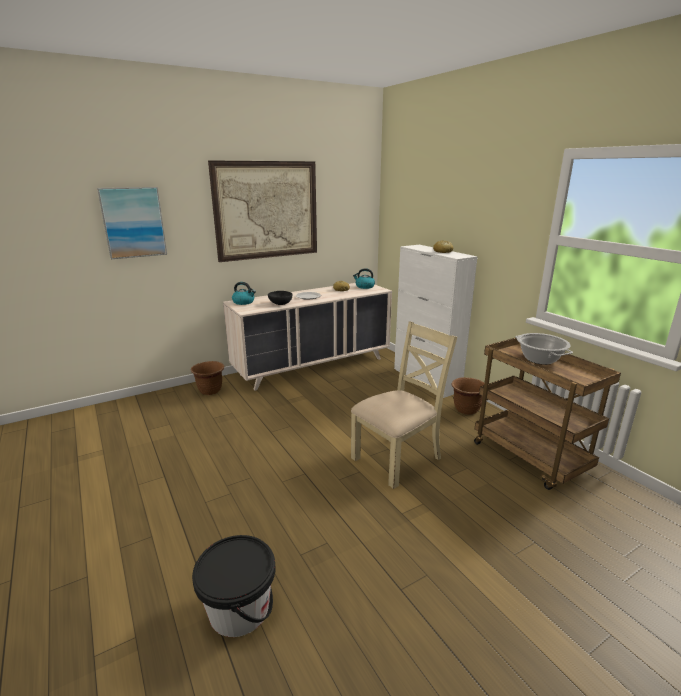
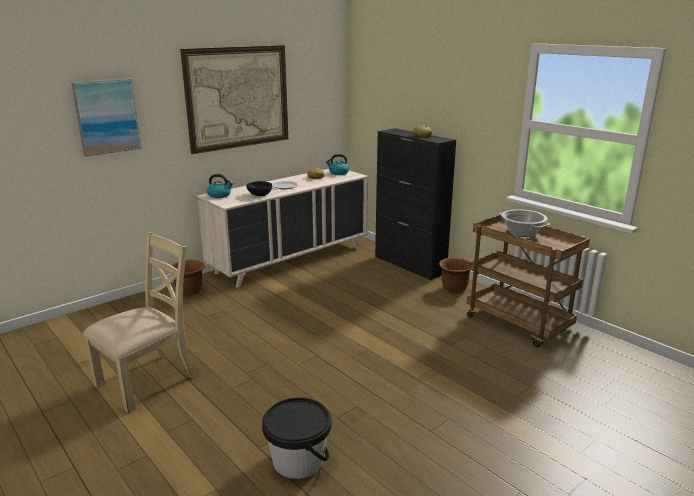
camera: 10 degrees left, 0 degrees up
(397, 458) = (400, 335): beige chair -> beige chair (147, 380)
(426, 380) = (410, 264): white cabinet -> black cabinet

